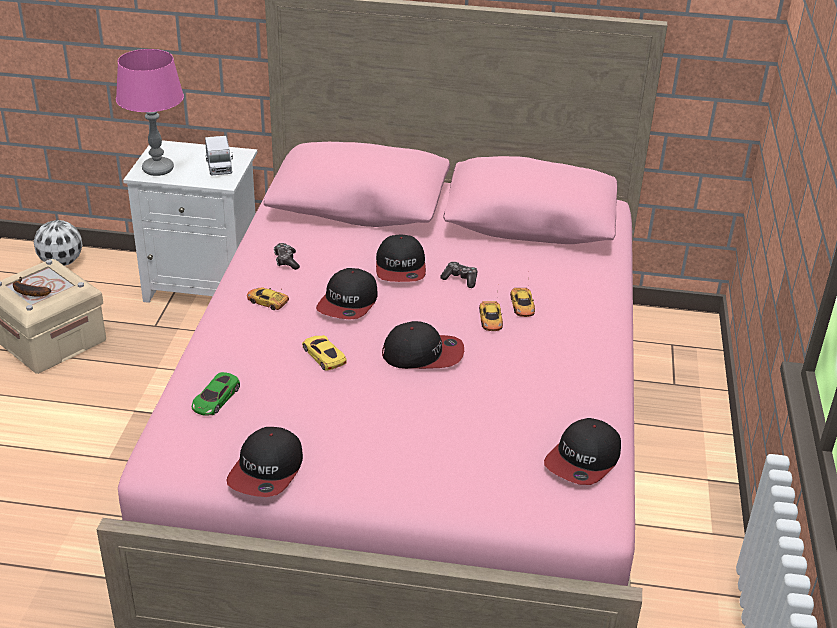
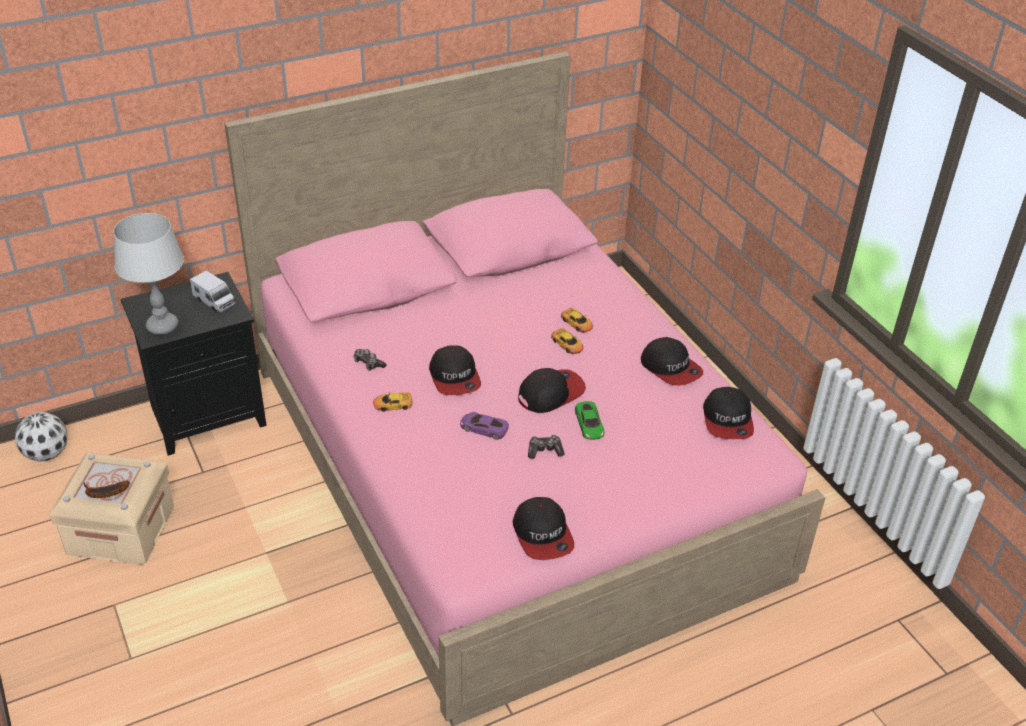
camera: 35 degrees left, 5 degrees up
(158, 169) = (163, 326): pink table lamp -> grey table lamp
(205, 285) = (208, 414): white nightstand -> black nightstand
(216, 398) = (445, 501): green toy car -> green toy car (589, 424)
(323, 355) = (484, 428): yellow toy car -> purple toy car
(401, 268) = (461, 330): cap -> cap (671, 368)
(460, 279) = (513, 321): game controller -> game controller (545, 451)

